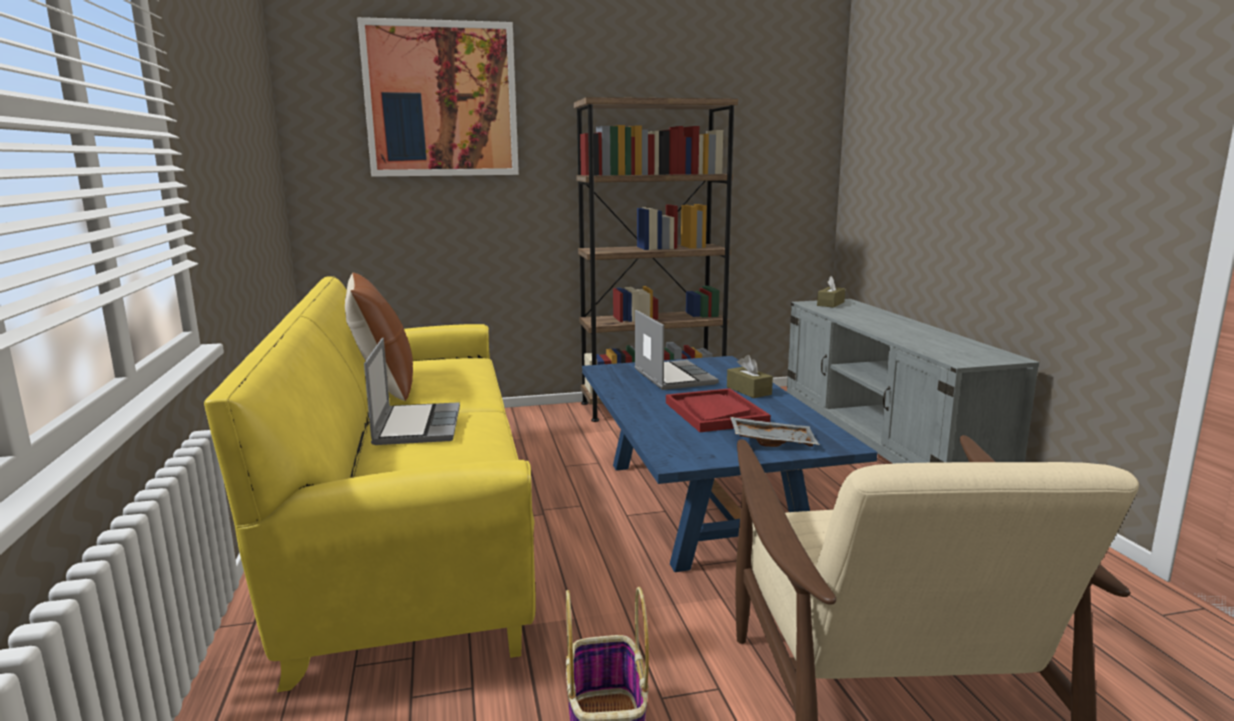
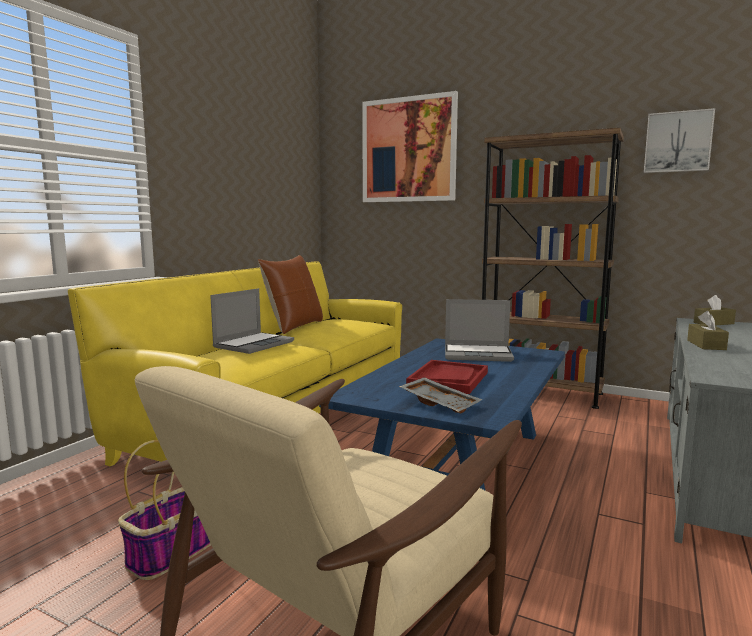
camera: 40 degrees right, 5 degrees down
(672, 377) = (478, 354): laptop -> laptop turned 75 degrees clockwise
(748, 391) = (512, 372): brown tissue box -> brown tissue box (706, 345)
(764, 114) = (678, 142): none -> picture

